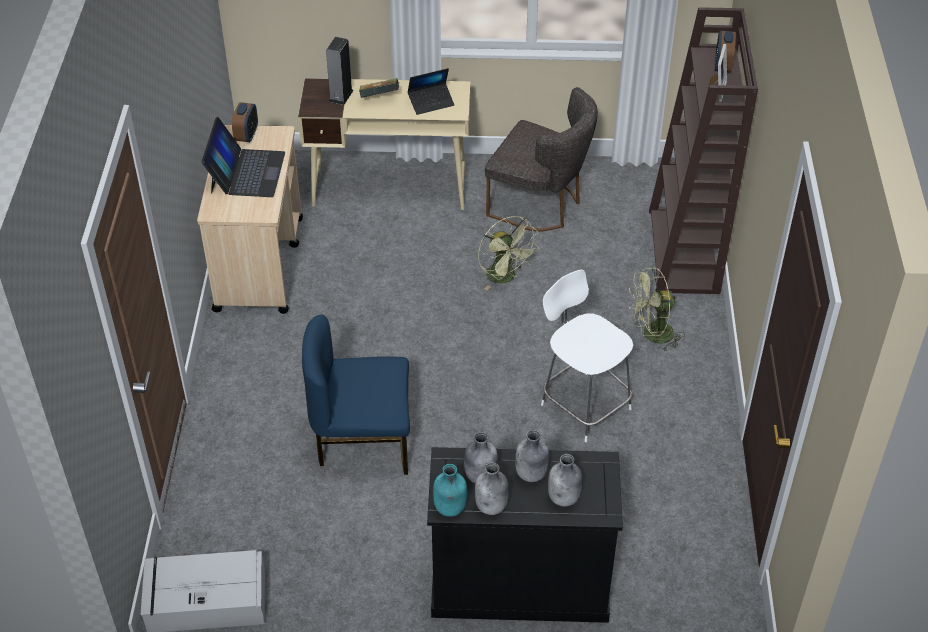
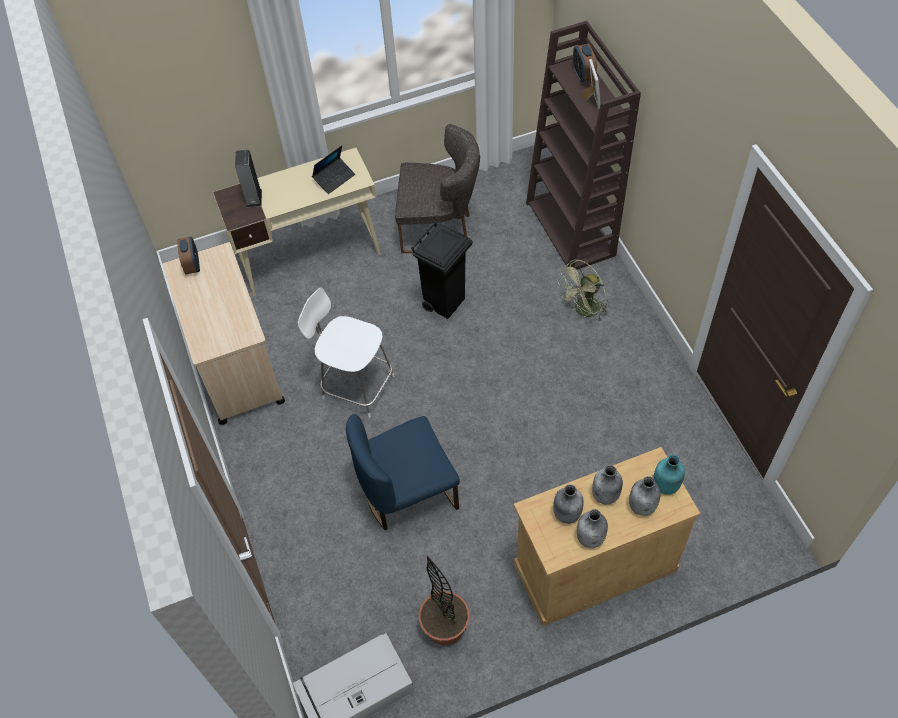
camera: 20 degrees left, 10 degrees up
(246, 172) = (212, 301): laptop -> none
(329, 578) = (445, 627): none -> potted plant
(379, 98) = (288, 189): book -> none
(450, 508) = (559, 554): turquoise bottle -> turquoise bottle (666, 486)
(505, 277) = (445, 302): green fan -> black trash can
(520, 583) = (594, 567): black cabinet -> beige cabinet
(583, 404) = (563, 391): white chair -> white chair (356, 386)

